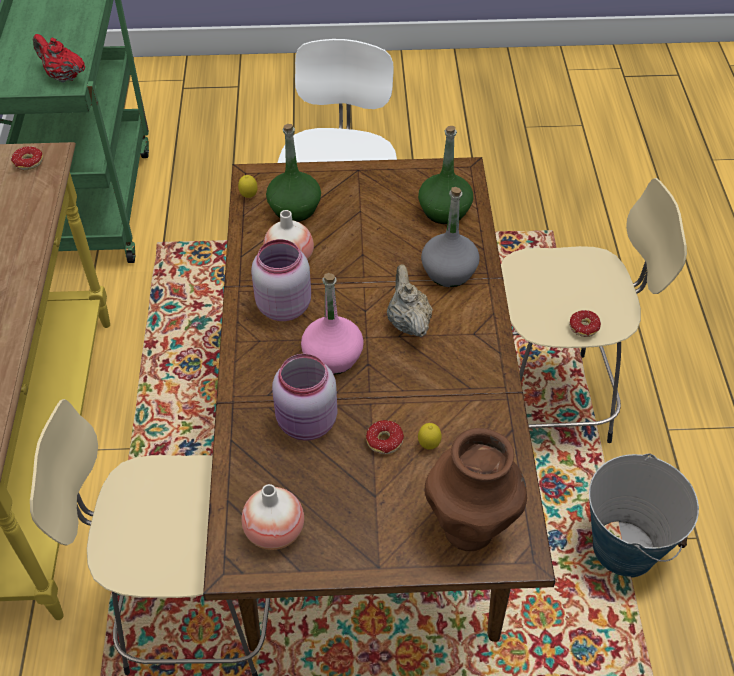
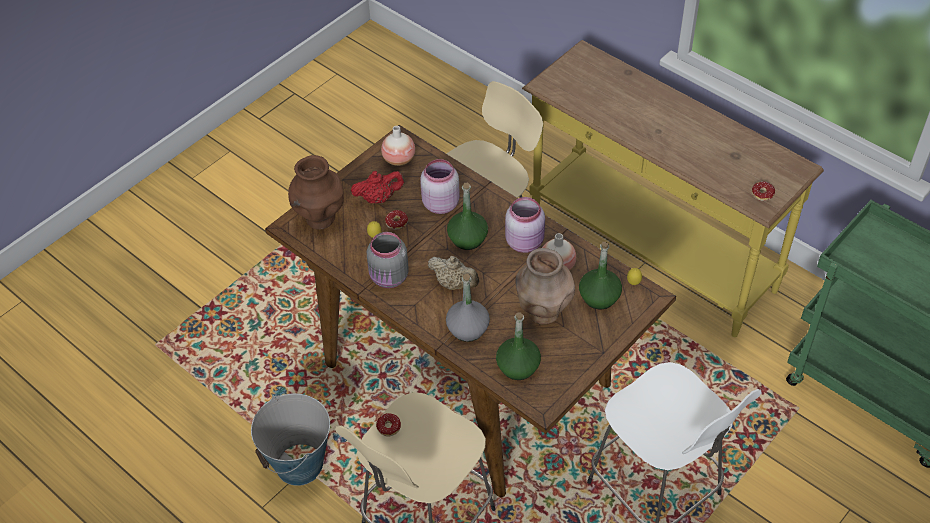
camera: 135 degrees right, 0 degrees up
(63, 76) = (874, 271): red teapot -> red teapot (379, 198)
(333, 357) = (468, 239): pink bottle -> green bottle
(362, 233) = (543, 313): none -> brown vase
(468, 382) = (389, 278): none -> grey jar

